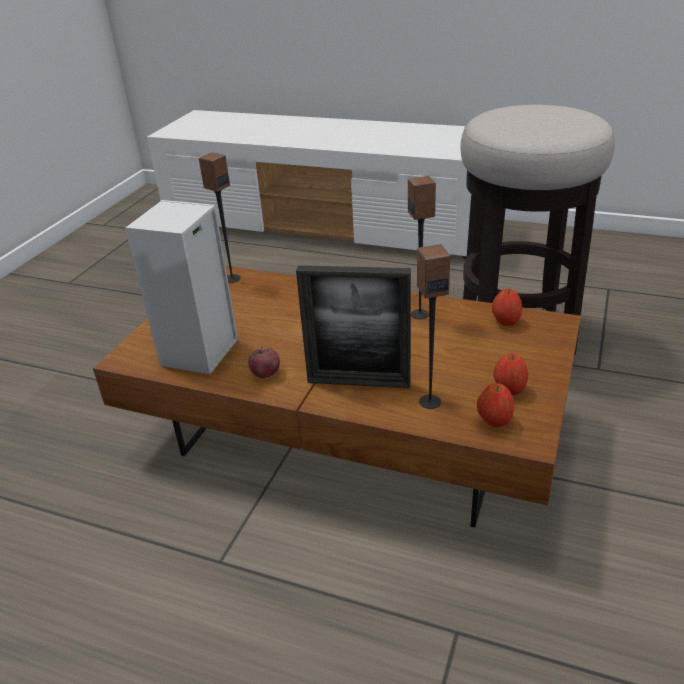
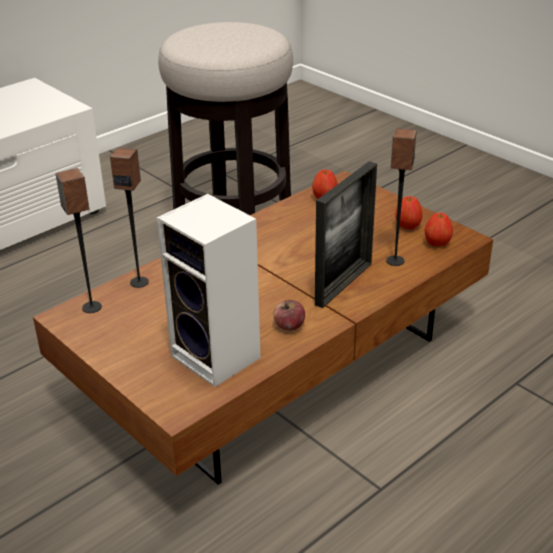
camera: 65 degrees left, 0 degrees up
(420, 314) = (275, 228): speaker -> speaker (139, 282)

